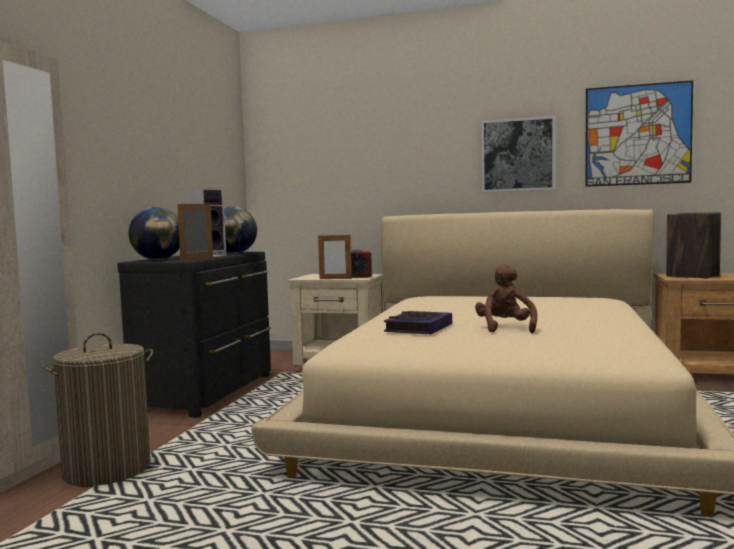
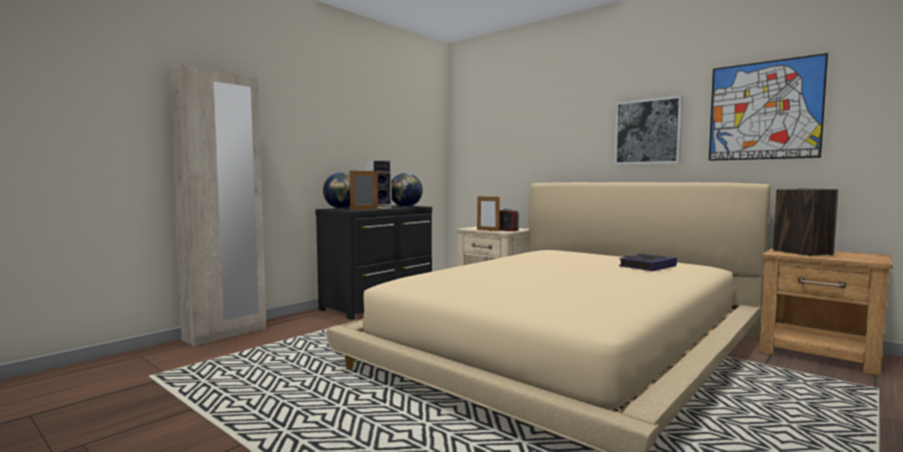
camera: 25 degrees right, 0 degrees up
(107, 470) = (262, 343): laundry basket -> none
(418, 328) = (473, 273): book -> book (647, 266)
(505, 328) = (536, 281): brown plush toy -> none

